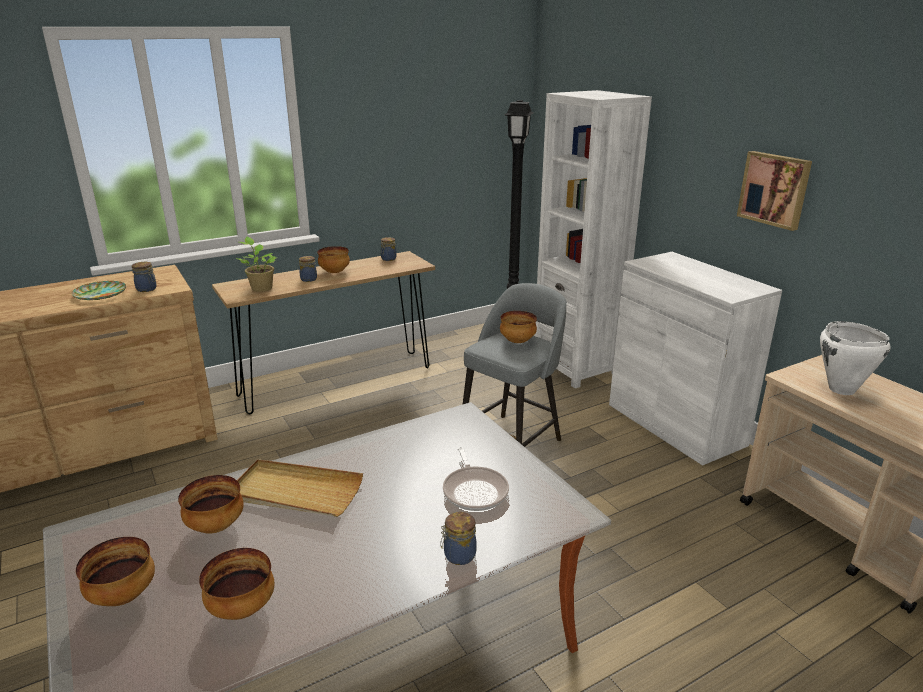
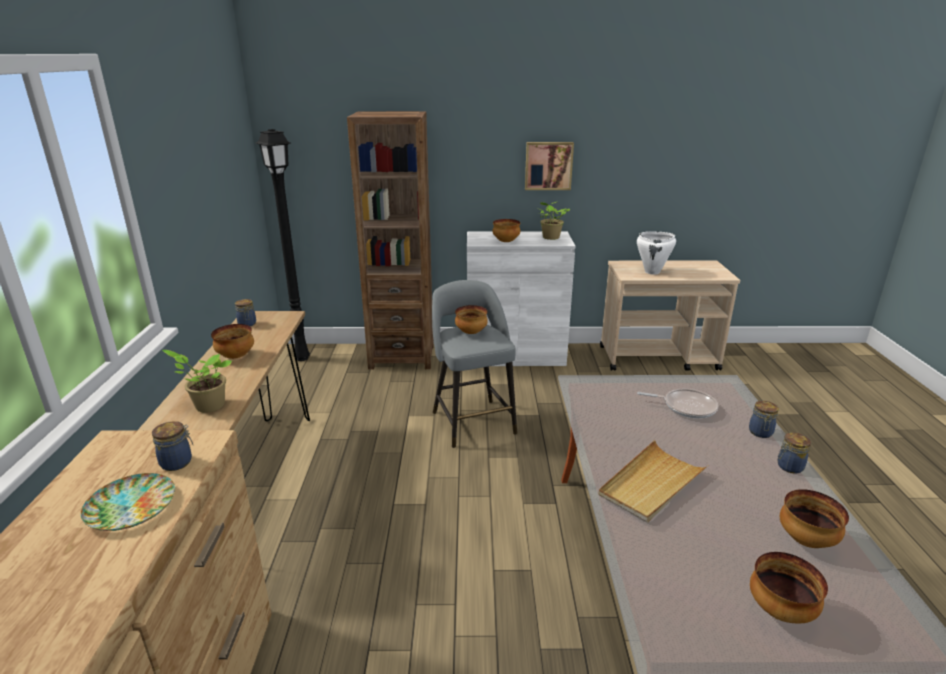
camera: 60 degrees left, 0 degrees up
(215, 526) = (687, 538): bowl -> bowl (505, 242)
(308, 279) = (230, 374): jar -> jar (789, 467)
(576, 367) = (402, 357): white bookcase -> brown bookcase
(733, 287) = (550, 238): none -> potted plant

